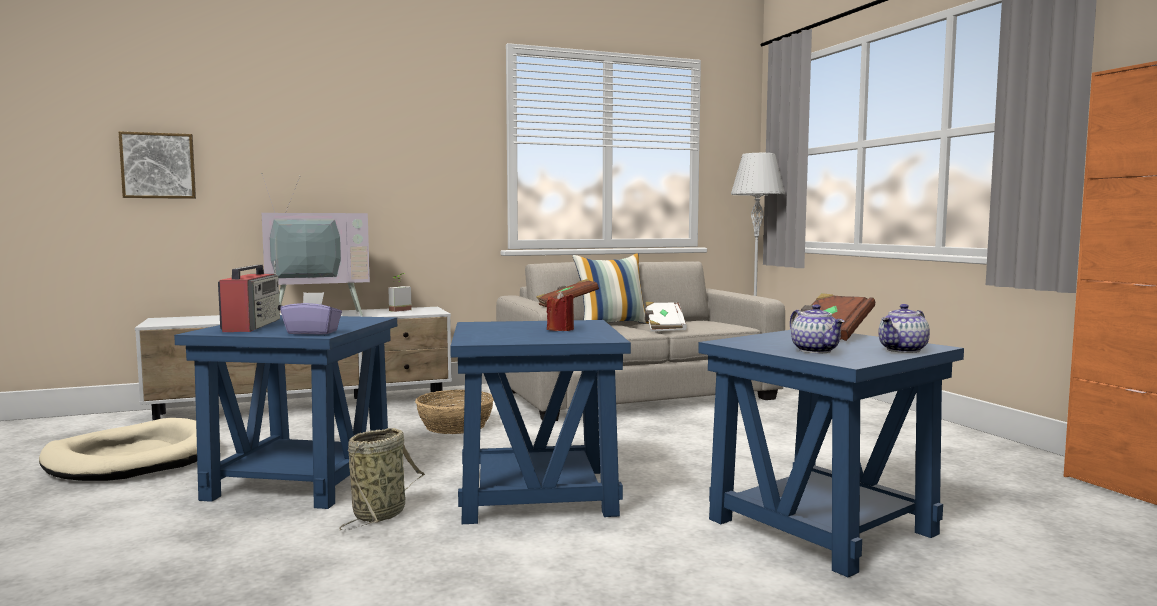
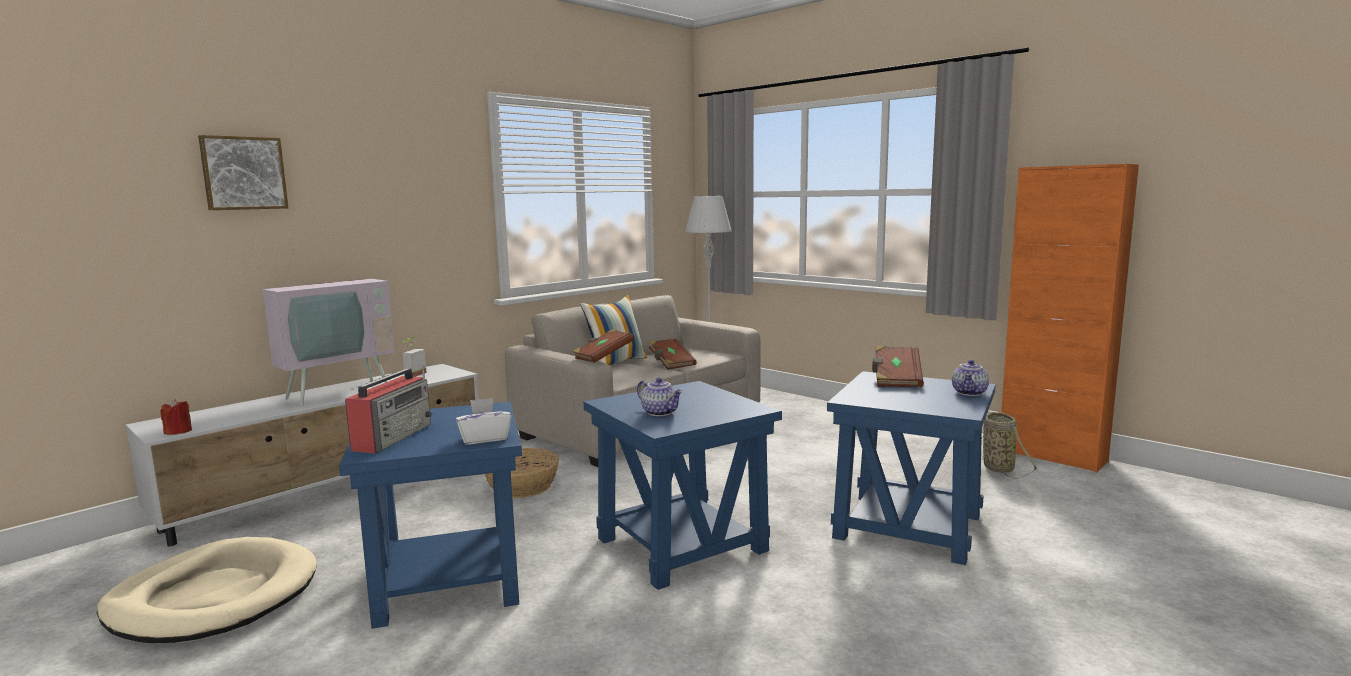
camera: 25 degrees left, 5 degrees up
(158, 166) = (118, 242): picture -> picture (243, 173)
(252, 325) = (393, 437): radio -> radio turned 45 degrees clockwise
(312, 332) = (484, 438): purple tissue box -> white tissue box
(381, 514) = (576, 597): basket -> basket (996, 467)
(560, 330) = (697, 401): red candle -> red candle (178, 431)
(663, 328) = (671, 363): white book -> brown book
(816, 350) = (922, 402): teapot -> teapot (660, 412)

